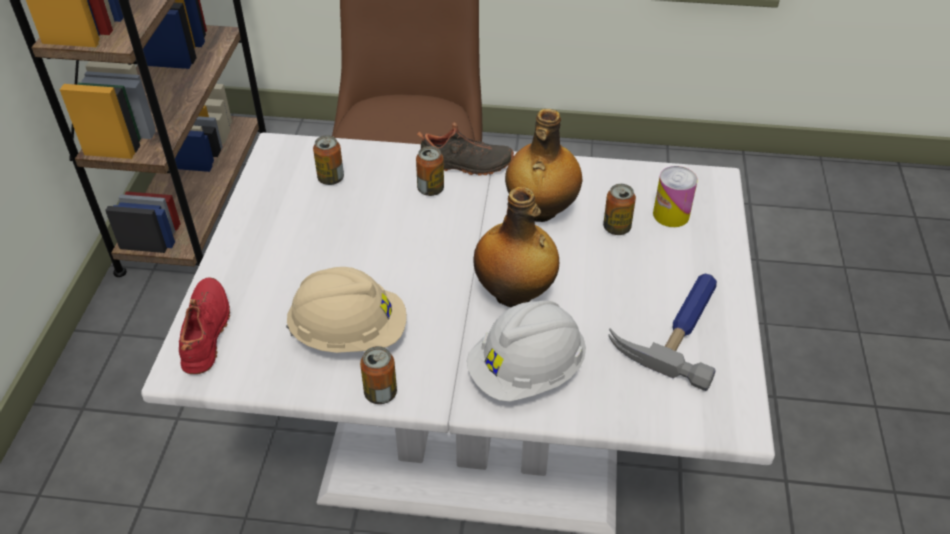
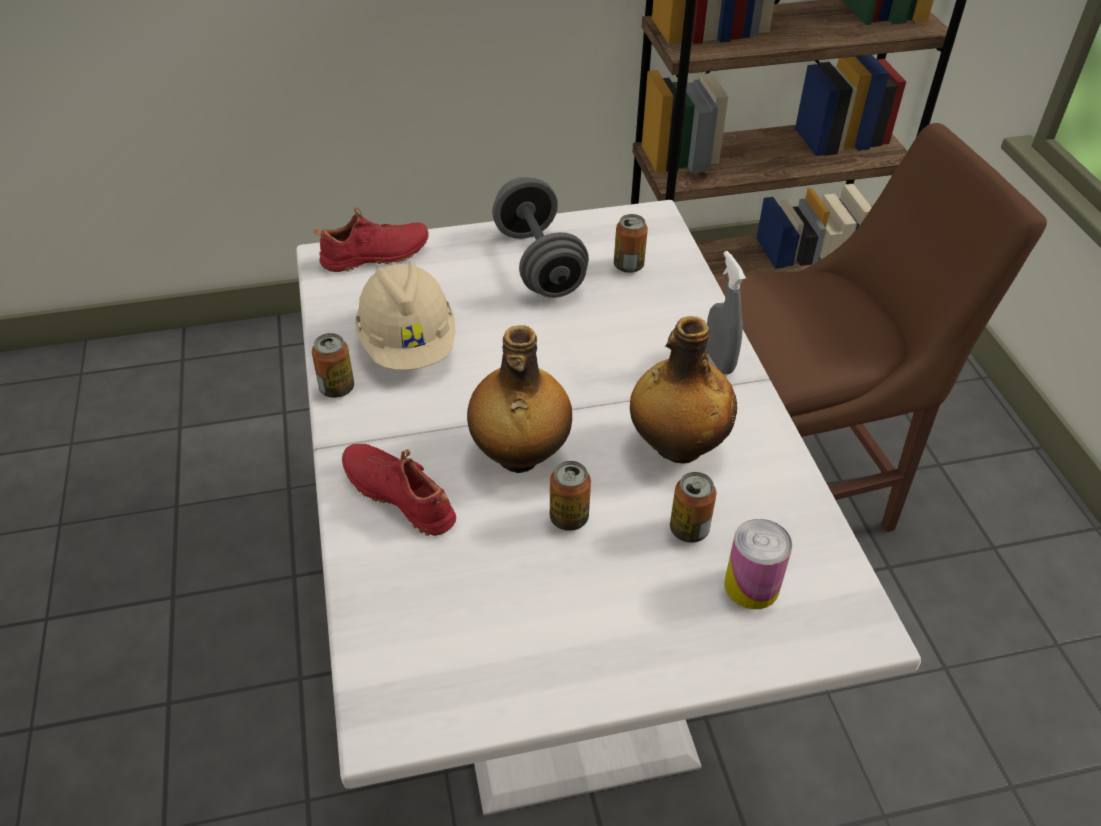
camera: 70 degrees right, 0 degrees up
(292, 227) = (539, 263): none -> grey dumbbell
(430, 189) = (658, 343): can -> can (569, 518)
(465, 166) = (719, 360): black shoe -> grey spray bottle
(527, 372) = (402, 495): white hard hat -> red shoe
(677, 327) = (531, 629): hammer -> none

